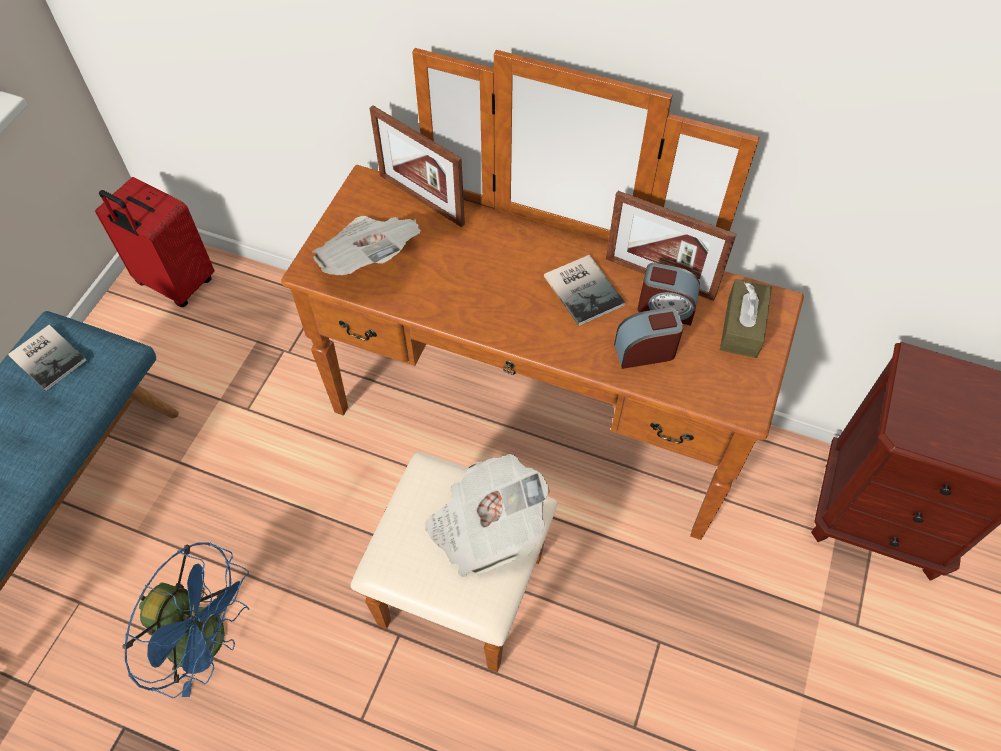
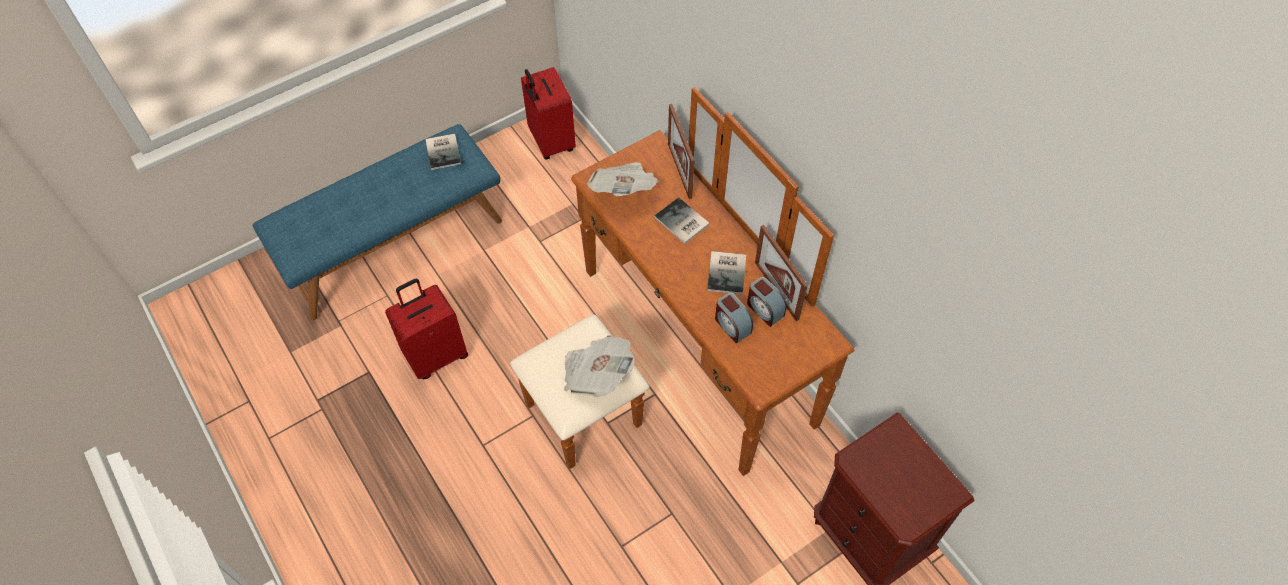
camera: 35 degrees right, 0 degrees up
(209, 640) = (436, 355): blue fan -> red suitcase
(476, 260) = (681, 222): none -> book
(645, 351) = (732, 325): alarm clock -> alarm clock turned 150 degrees counterclockwise
(742, 327) = (799, 345): brown tissue box -> none

